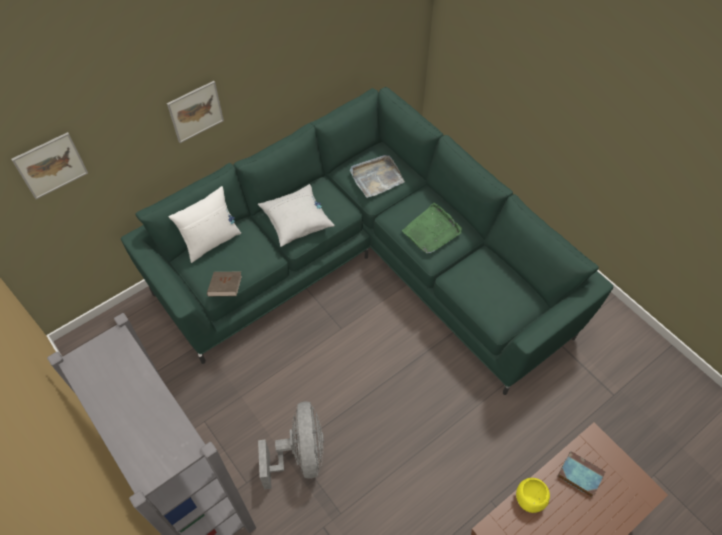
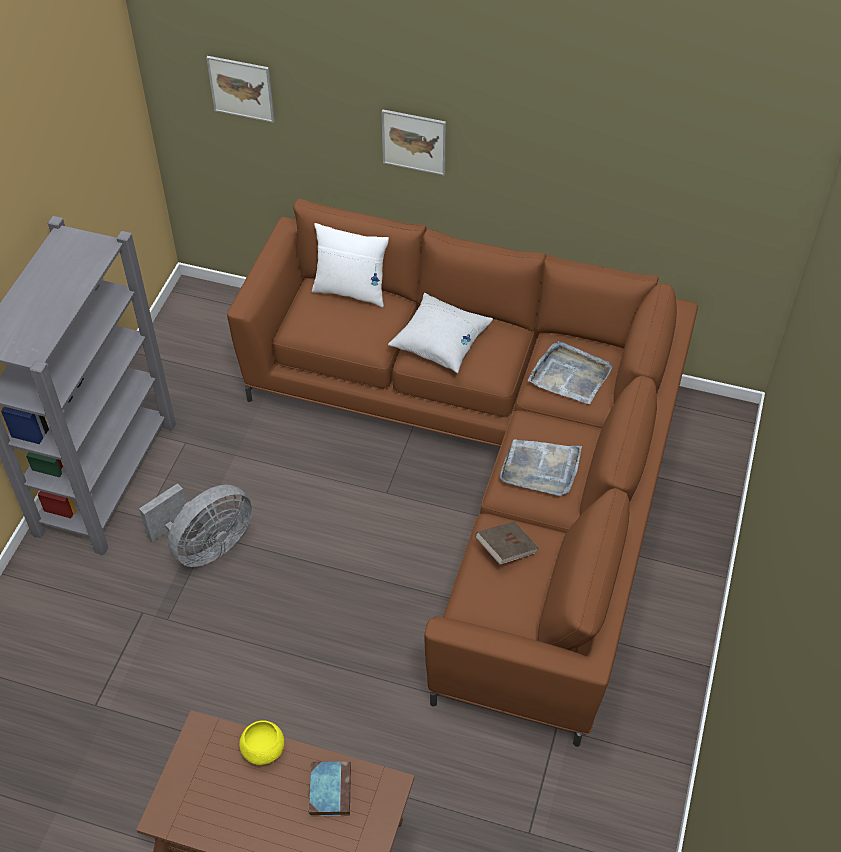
camera: 55 degrees right, 5 degrees down
(226, 289) = (304, 337): brown book -> brown book (506, 550)
(367, 267) = (490, 470): green sofa -> brown sofa
(432, 231) = (540, 469): green tray -> grey tray

